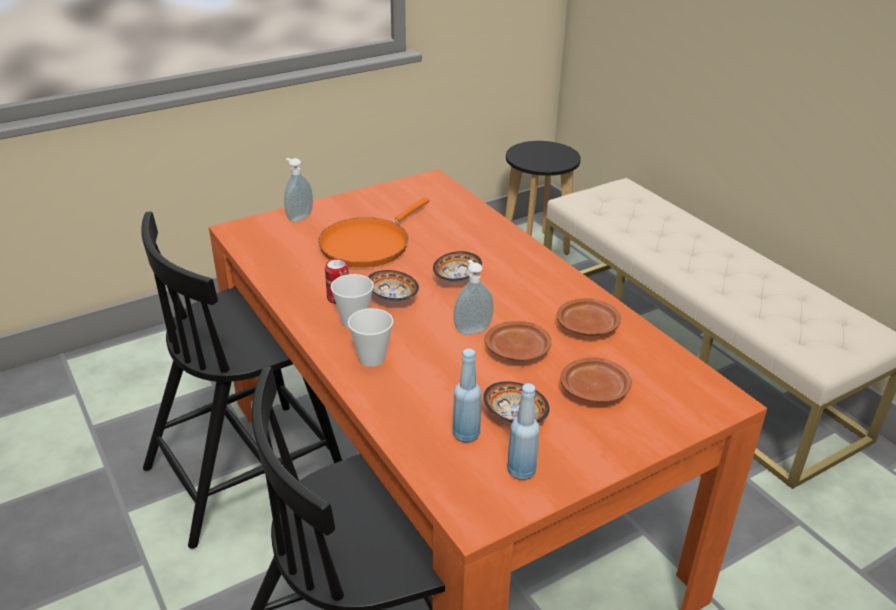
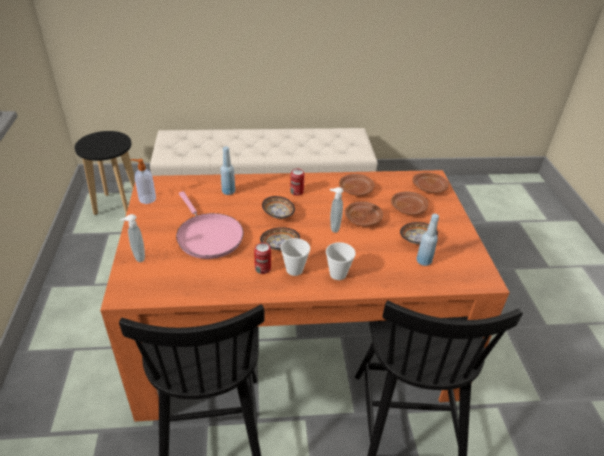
camera: 65 degrees left, 5 degrees up
(368, 245) = (208, 236): orange frying pan -> pink frying pan
(401, 188) = (146, 199): none -> soap dispenser
(521, 471) = (458, 253): blue bottle -> blue bottle (228, 191)
(524, 278) = (296, 192): none -> can
(684, 402) = (429, 188): none -> brown plate

